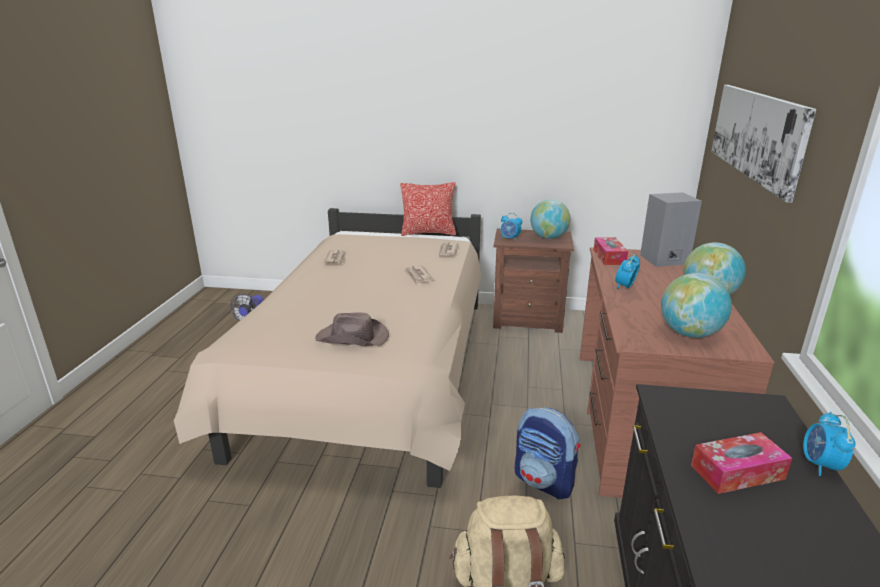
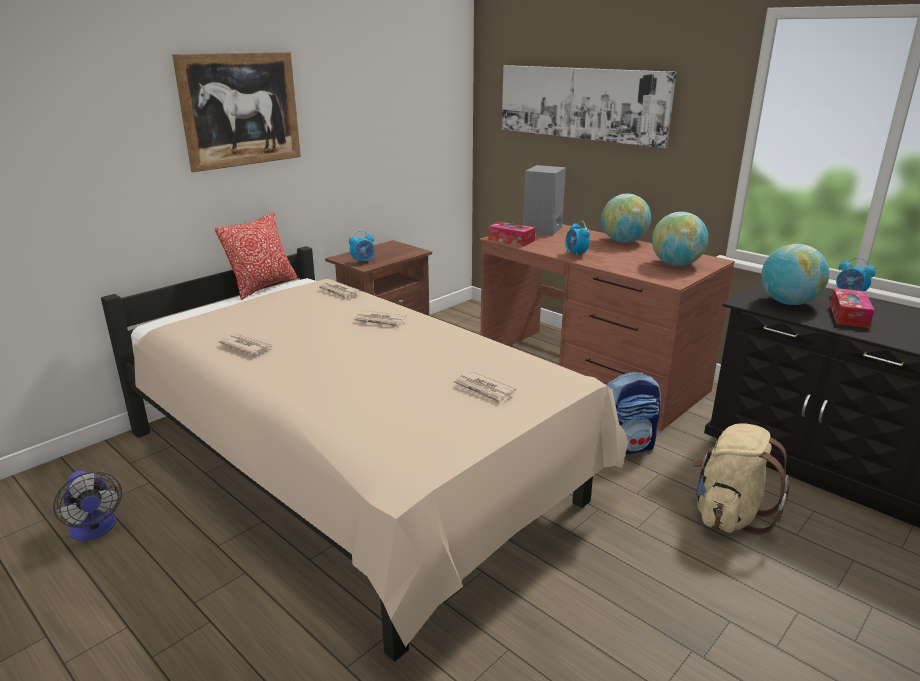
camera: 55 degrees left, 0 degrees up
(353, 338) = (483, 390): brown hat -> newspaper
(444, 104) = (241, 110): none -> picture
(548, 238) = (391, 250): globe -> globe (788, 303)

